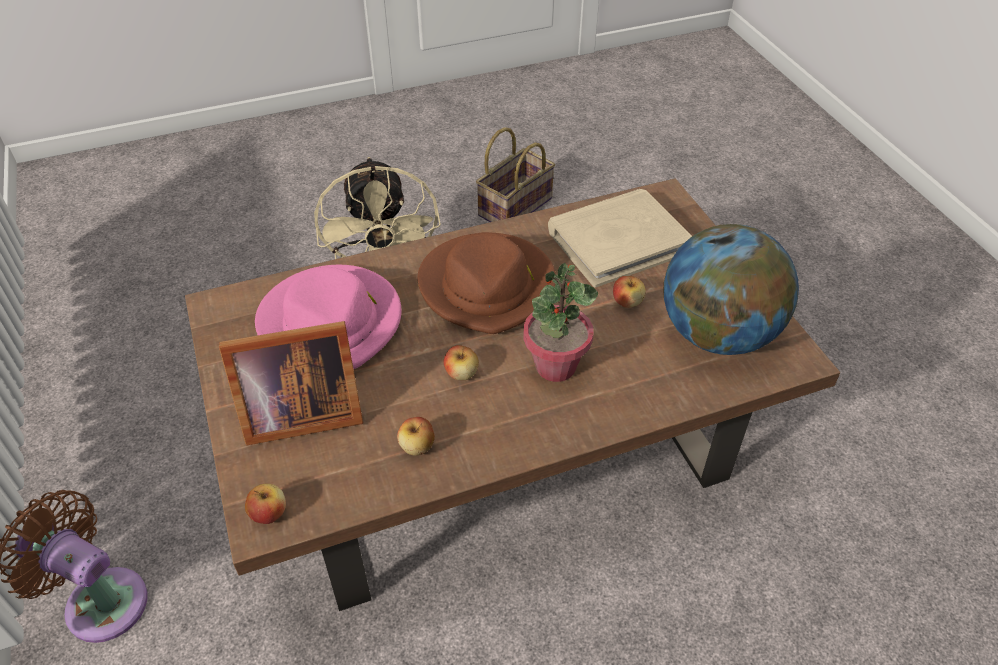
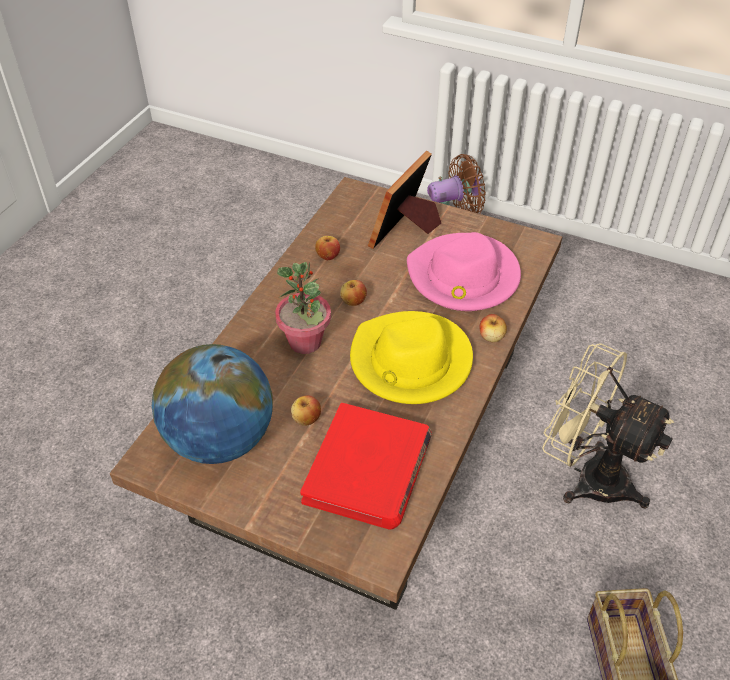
camera: 135 degrees right, 0 degrees up
(269, 513) = (356, 195): apple -> apple (491, 337)
(488, 287) = (410, 362): brown hat -> yellow hat
(618, 241) = (368, 469): beige book -> red book

